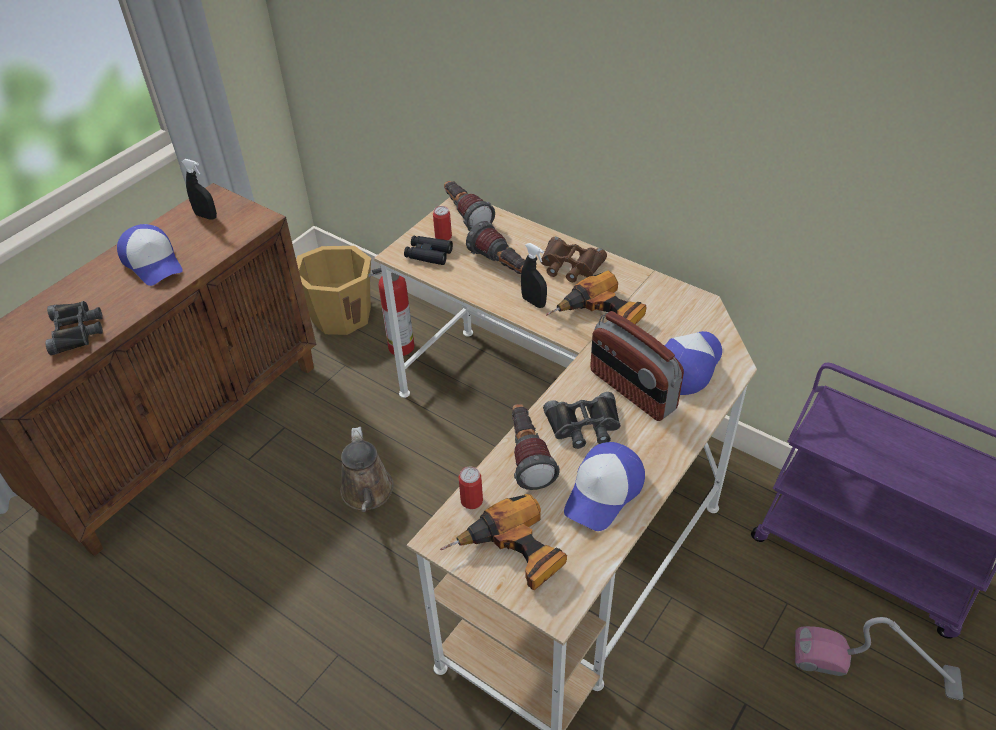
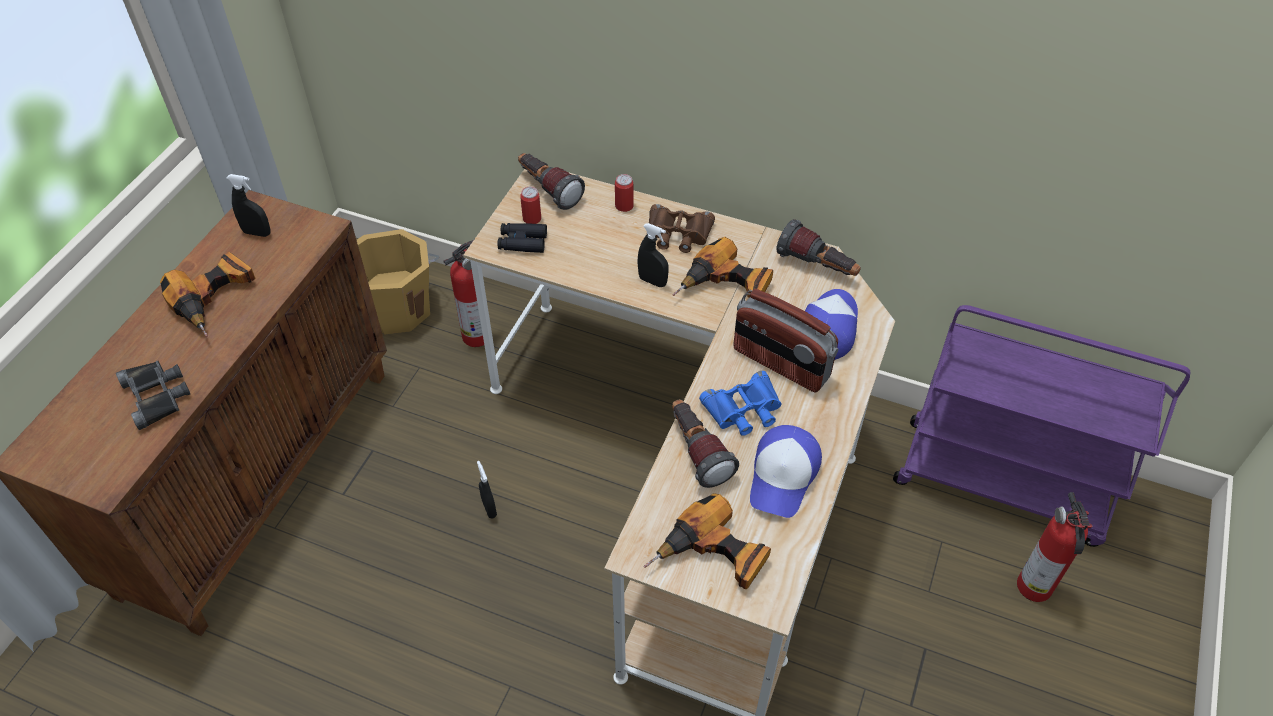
camera: 15 degrees left, 5 degrees up
(153, 262) = (216, 299): cap -> power drill
(367, 493) = (489, 508): brown watering can -> black spray bottle
(471, 500) = (655, 509): can -> can (624, 206)
(502, 266) = (606, 245): flashlight -> flashlight (817, 266)
(584, 425) = (744, 409): black binoculars -> blue binoculars
(875, 668) = (1035, 588): vacuum cleaner -> fire extinguisher

